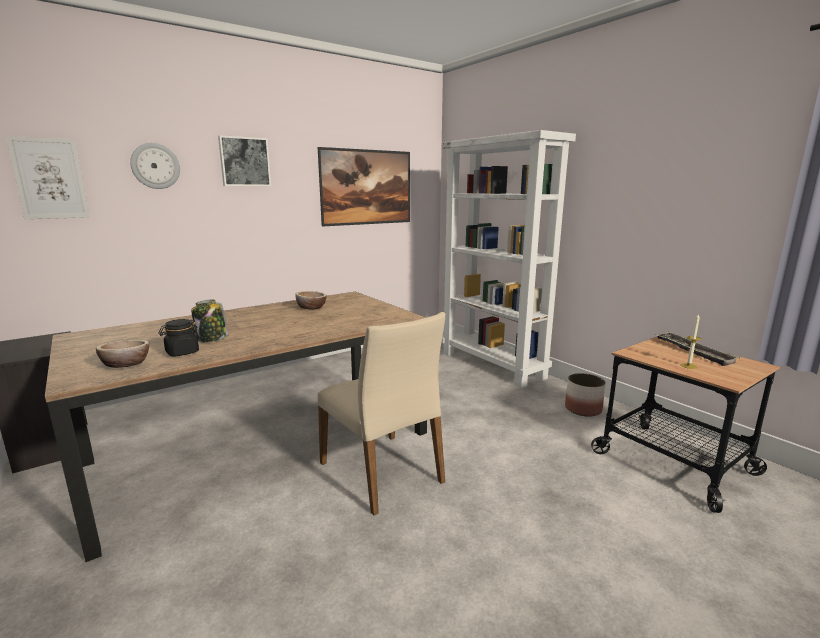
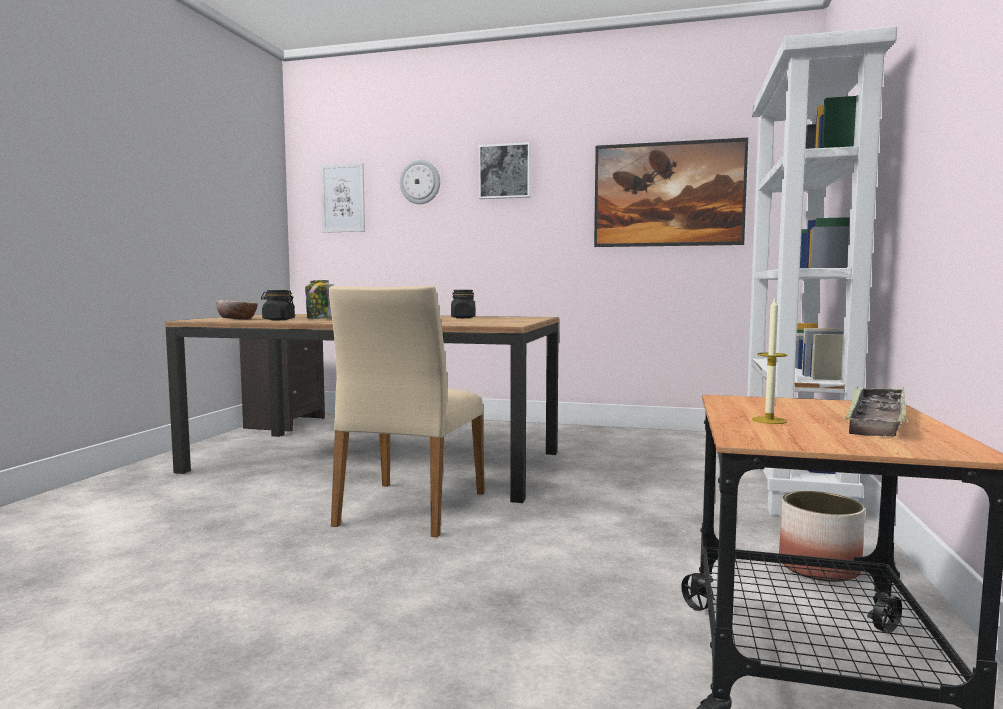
camera: 50 degrees right, 10 degrees down
(311, 307) = (463, 318): bowl -> black jar

